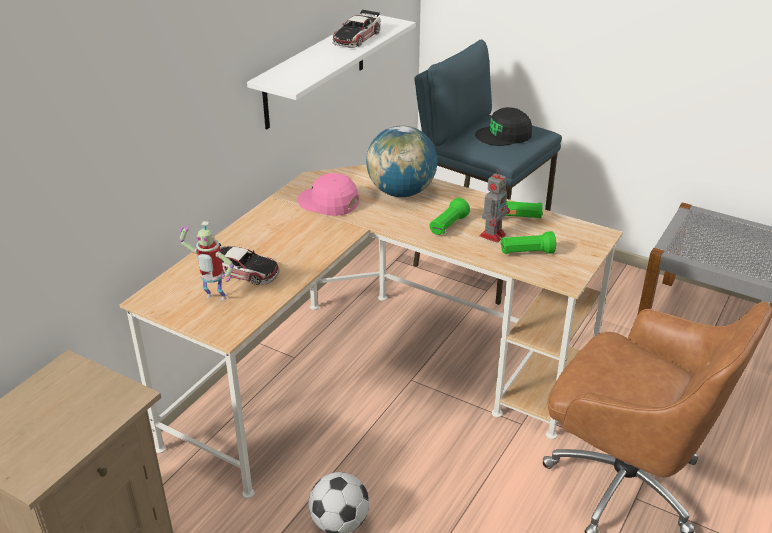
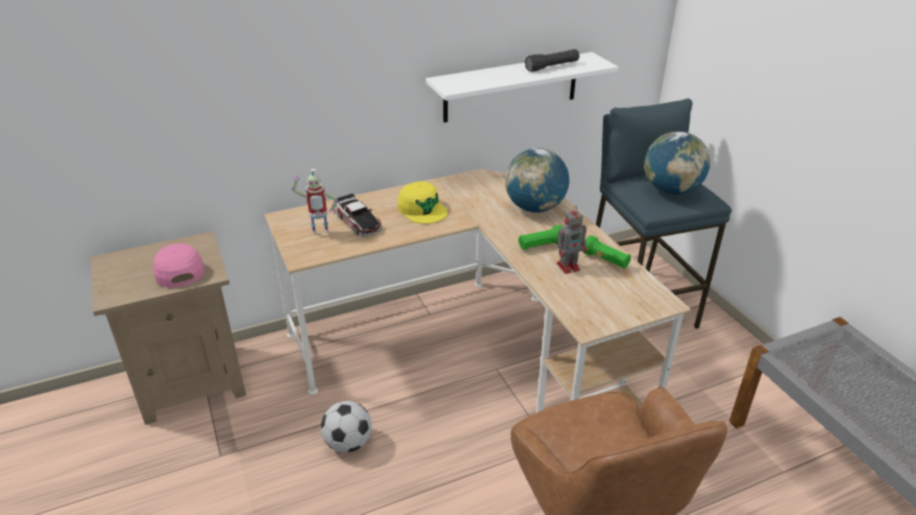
camera: 35 degrees right, 0 degrees up
(214, 299) = (320, 233): toy robot -> toy robot turned 60 degrees counterclockwise
(294, 233) = (422, 209): none -> yellow cap
(328, 202) = (472, 196): pink cap -> pink cap (178, 270)
(357, 37) = (552, 67): toy car -> black flashlight
(504, 135) = (671, 191): black cap -> globe
(526, 252) = (579, 291): green flashlight -> none

